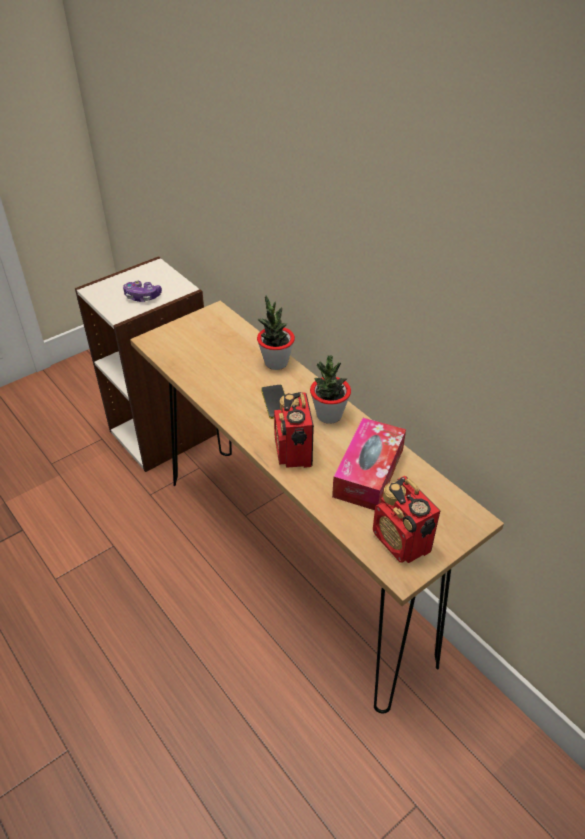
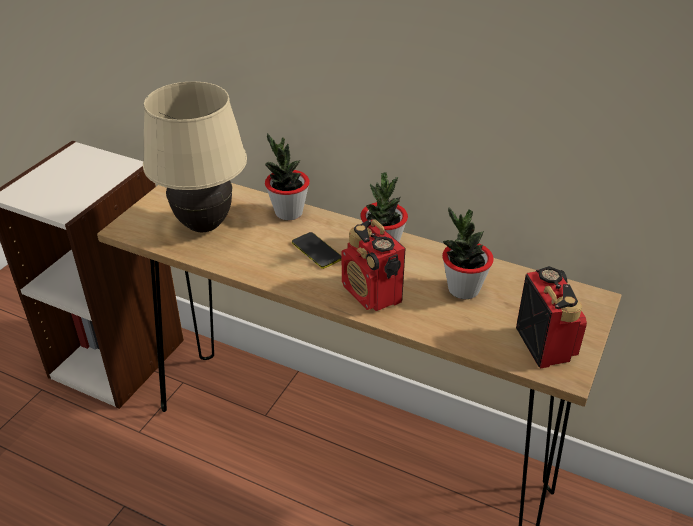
camera: 25 degrees left, 5 degrees down
(142, 297) = (82, 186): game controller -> none
(207, 355) = (204, 225): none -> beige table lamp
(368, 472) = (463, 289): tissue box -> potted plant
(402, 542) = (544, 344): radio -> radio turned 135 degrees counterclockwise

